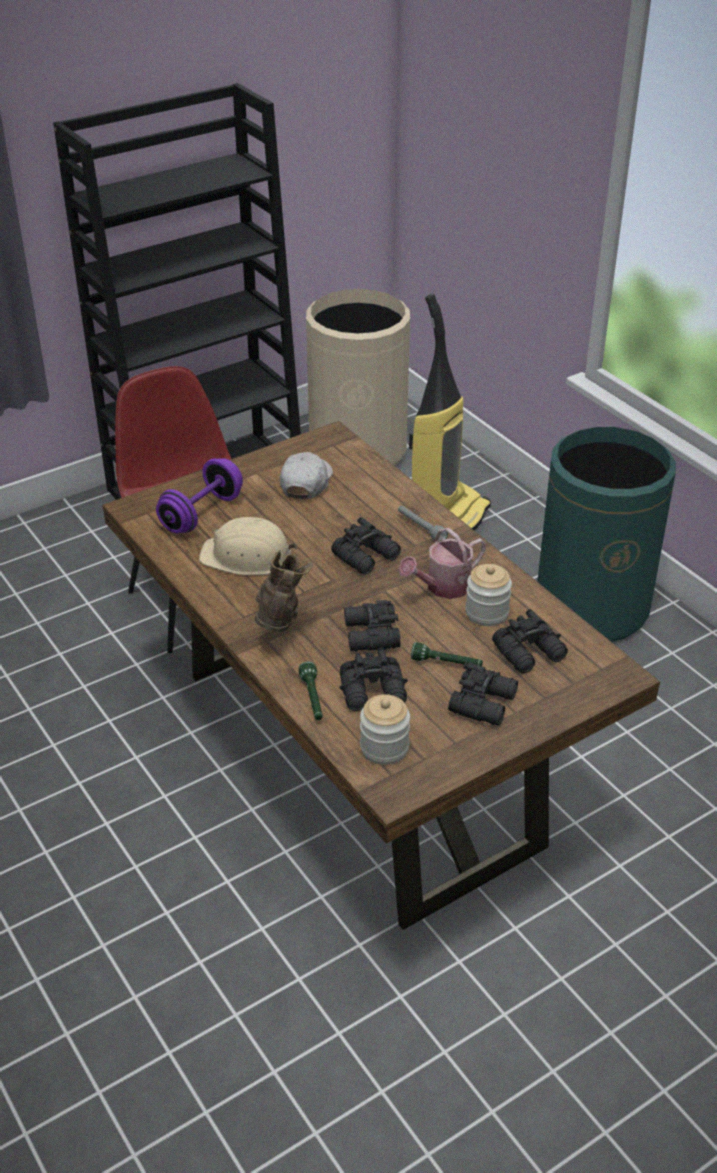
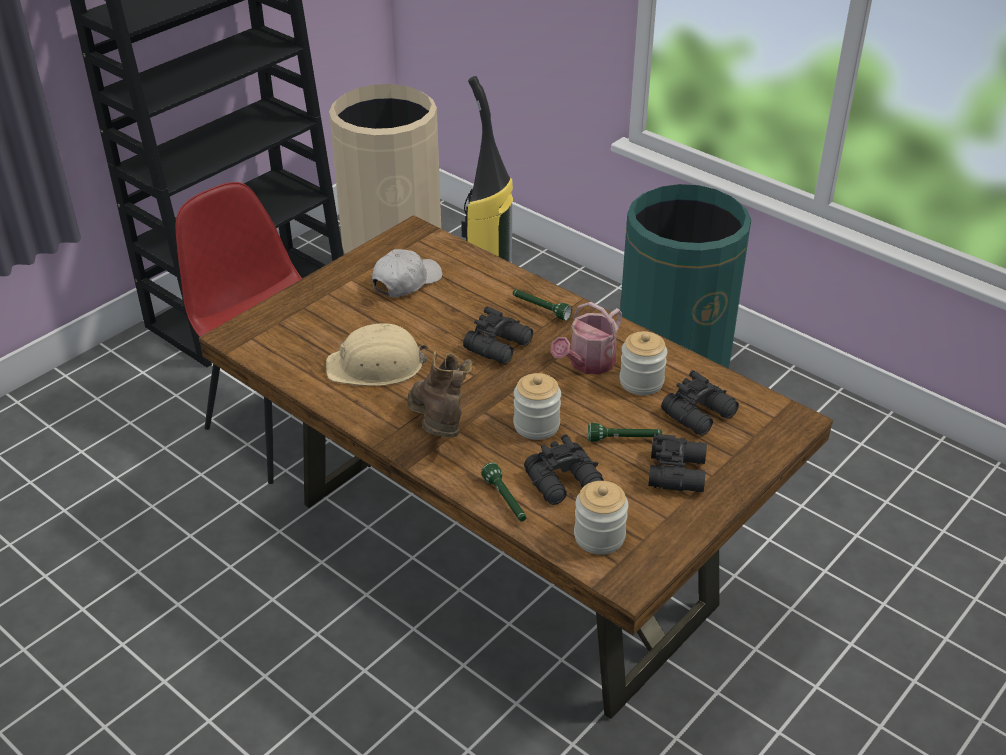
camera: 15 degrees left, 0 degrees up
(201, 514) = (310, 330): purple dumbbell -> none
(306, 482) = (406, 281): white cap -> white cap turned 45 degrees clockwise
(370, 636) = (536, 425): black binoculars -> jar
(420, 528) = (540, 309): grey flashlight -> green flashlight

